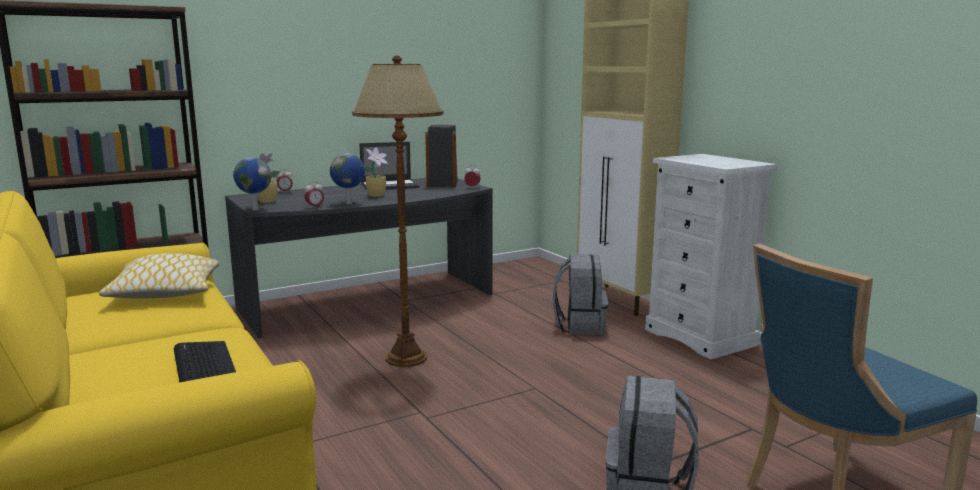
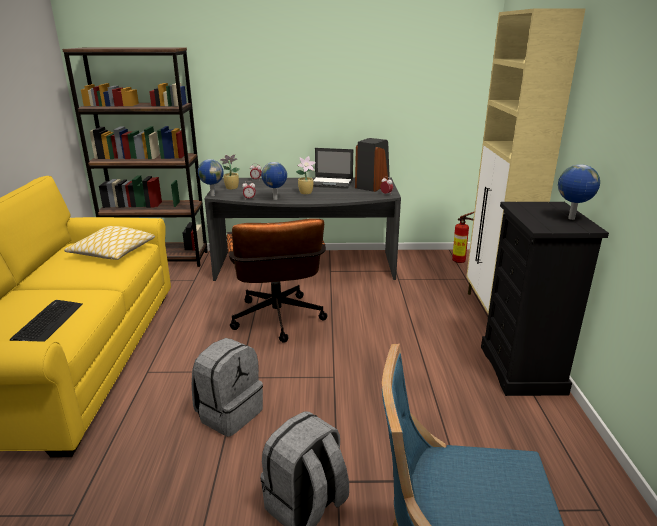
camera: 30 degrees right, 10 degrees up
(405, 358) = (278, 322): brown floor lamp -> brown office chair
(539, 267) = (461, 261): none -> fire extinguisher
(579, 326) = (430, 328): grey backpack -> grey backpack (229, 413)
(700, 337) = (522, 369): white dresser -> black dresser
(733, 160) = (571, 219): none -> globe

